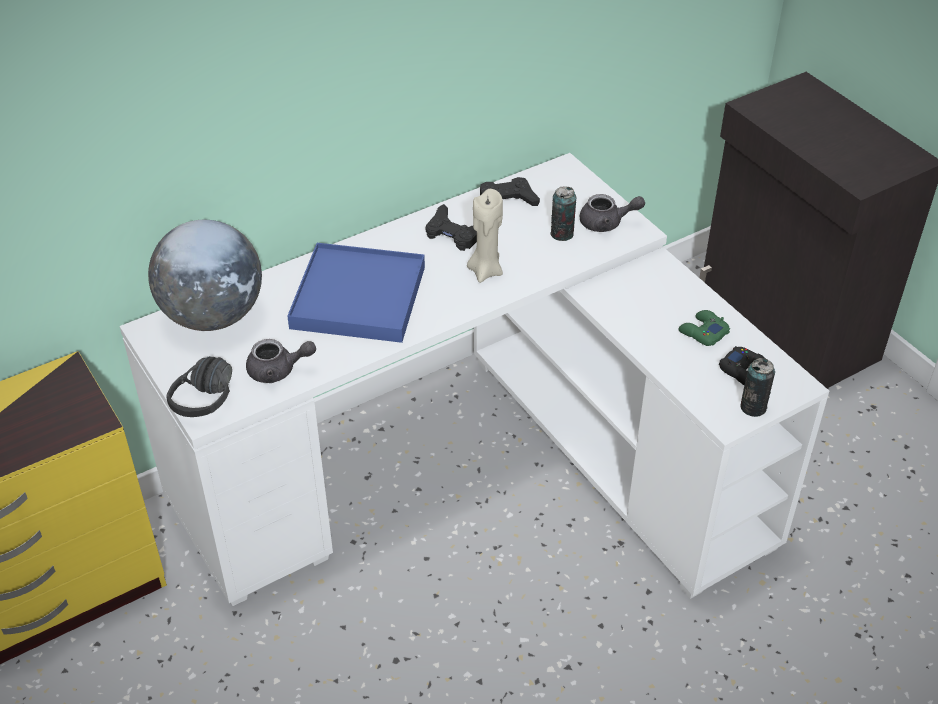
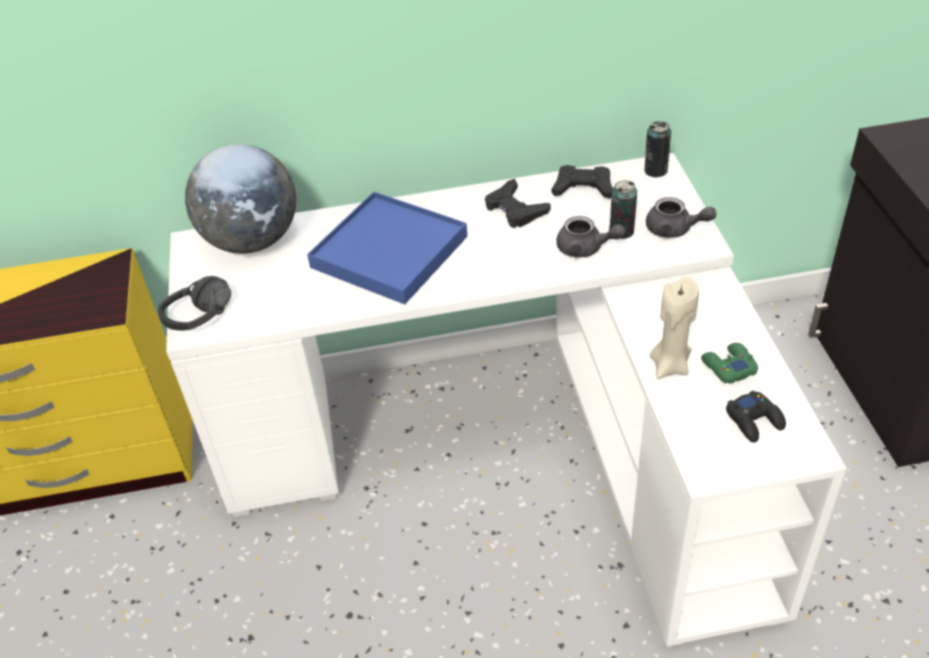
camera: 25 degrees right, 0 degrees up
(278, 371) = (277, 305): grey teapot -> grey teapot (586, 249)
(485, 271) = (524, 252): beige candle -> beige candle (670, 365)
(753, 407) = (745, 463): can -> can (655, 170)

